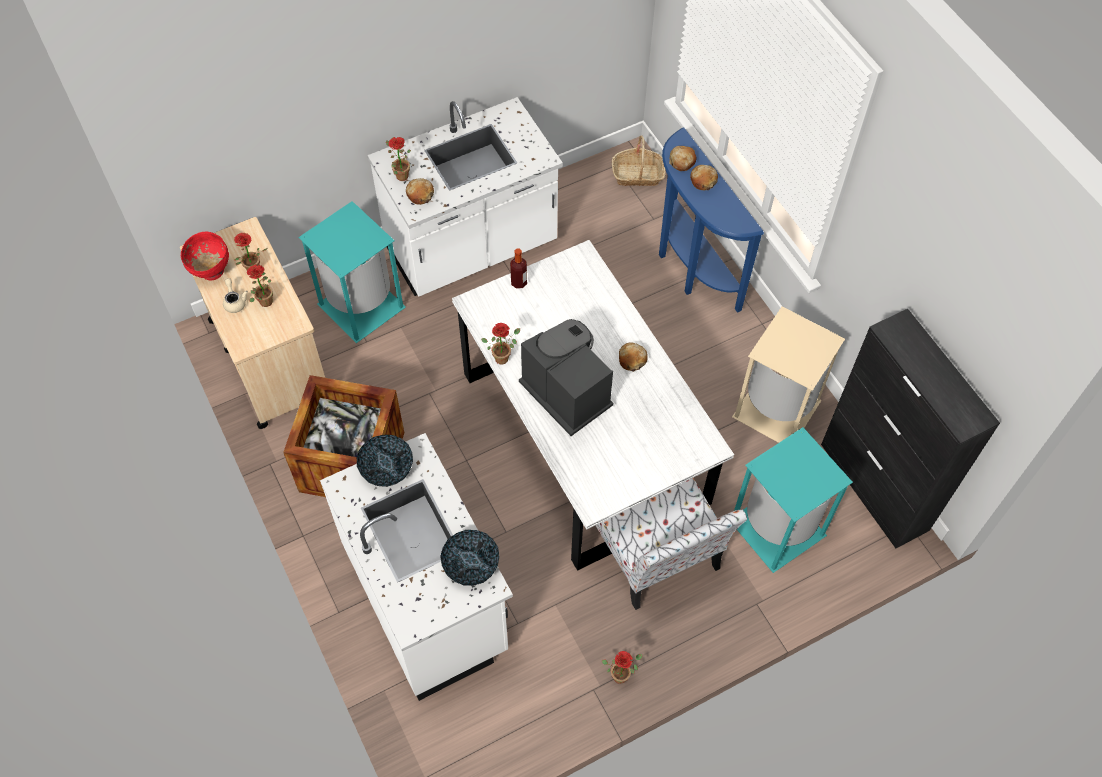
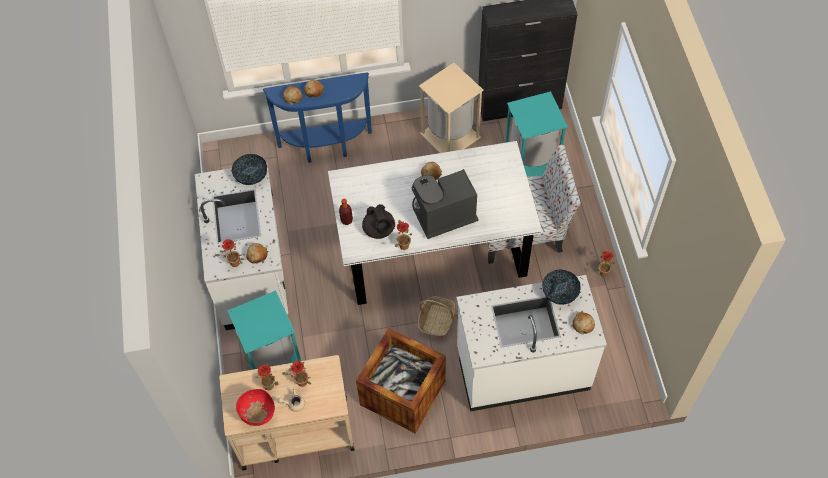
camera: 70 degrees left, 0 degrees up
(386, 468) = (476, 325): bowl -> bowl (251, 175)
(425, 608) = (583, 325): none -> bread
(516, 323) = (379, 230): none -> black teapot
(637, 174) = (235, 154): basket -> basket (436, 320)

